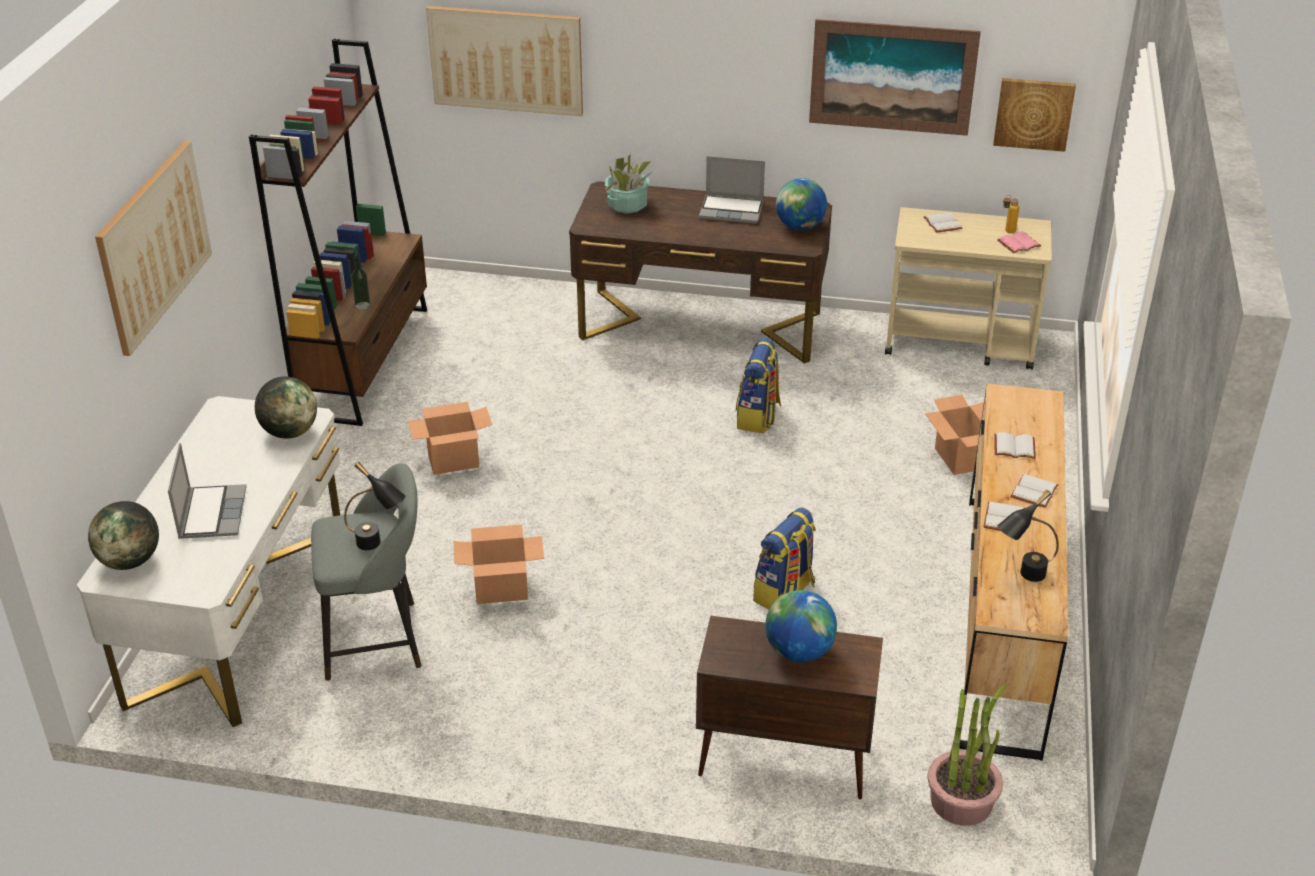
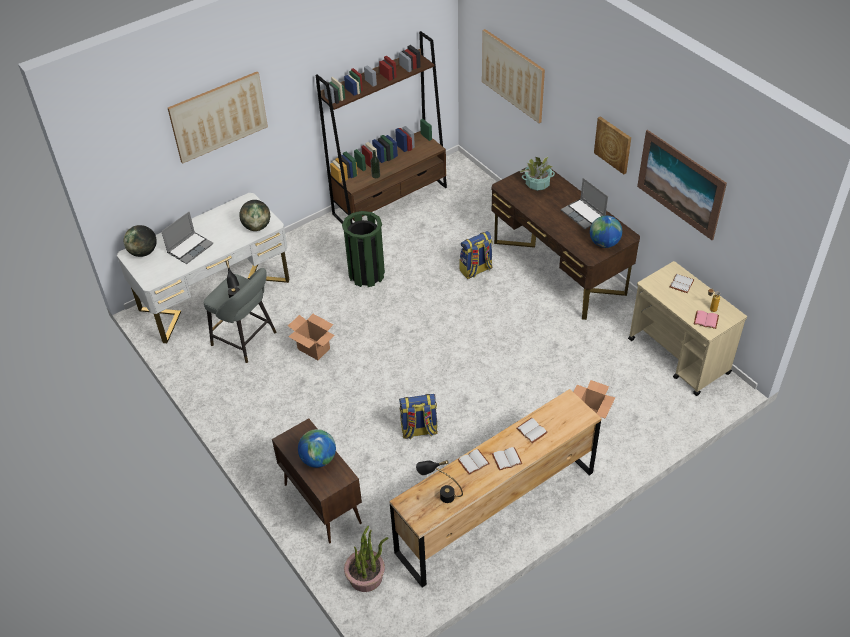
camera: 45 degrees right, 10 degrees up
(453, 461) = (366, 274): cardboard box -> green trash can
(758, 417) = (521, 334): backpack -> backpack (476, 270)
(1033, 113) = (748, 248): picture -> picture (613, 144)

